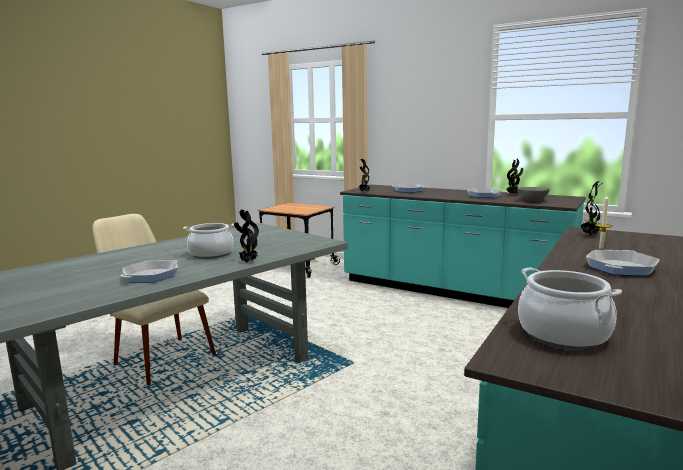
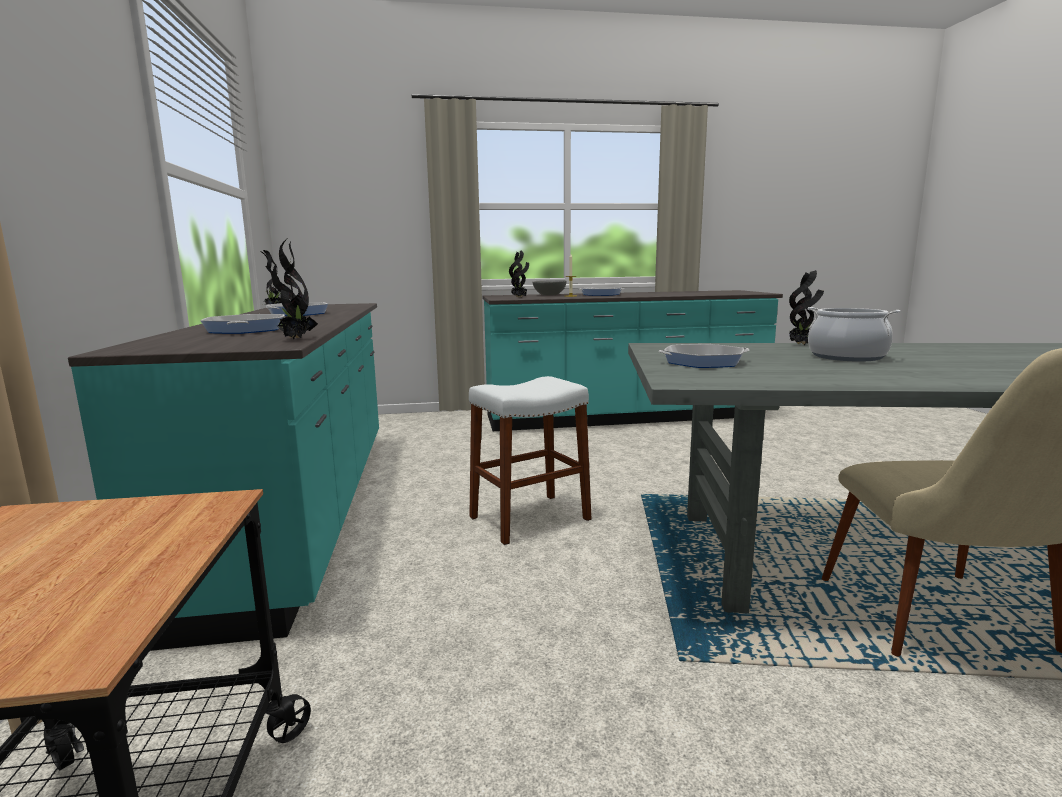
camera: 130 degrees left, 0 degrees up
(151, 276) = (950, 351): frying pan -> frying pan (703, 362)
(372, 326) = (529, 518): none -> white stool
(532, 201) = (336, 307): grey bowl -> grey bowl (549, 295)
(563, 334) = (721, 293): cooking pot -> none

